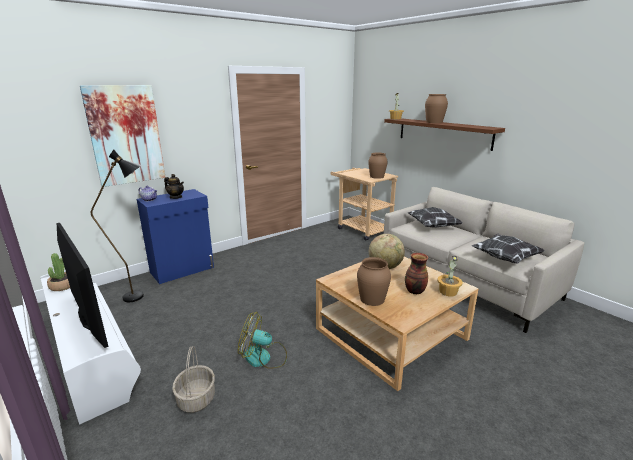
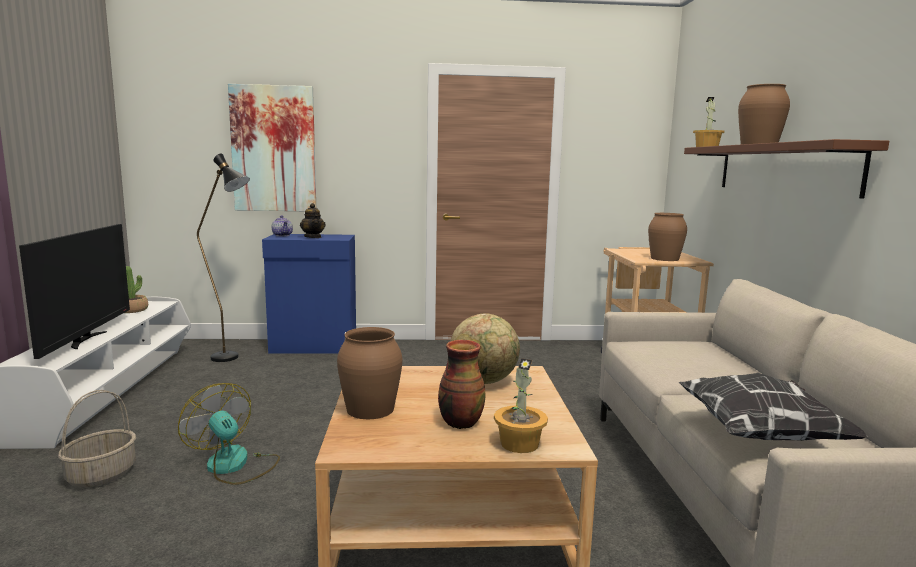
camera: 35 degrees right, 10 degrees down
(433, 226) = (695, 353): pillow -> none

